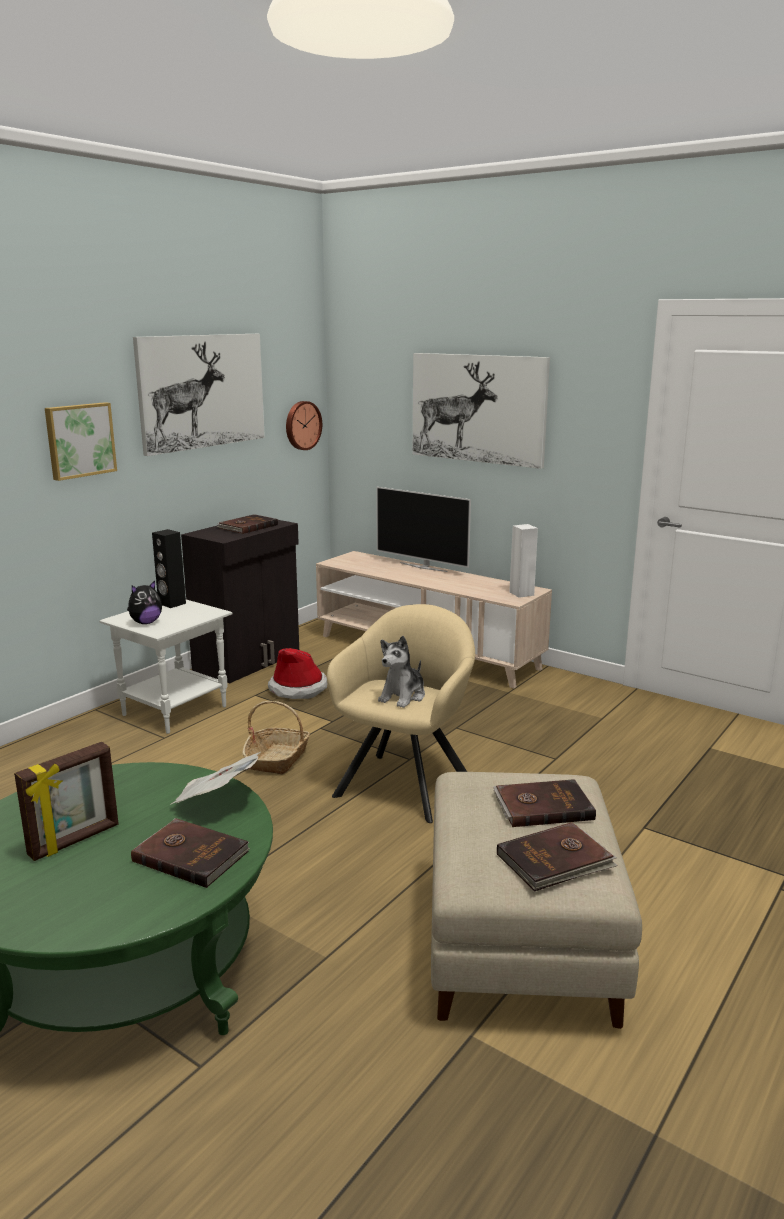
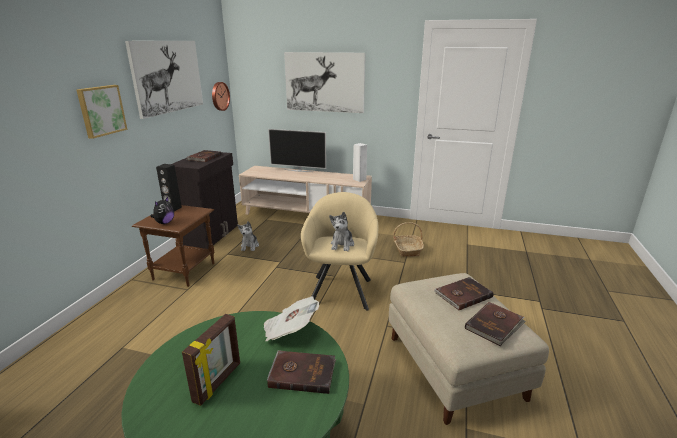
camera: 20 degrees left, 5 degrees up
(176, 710) = (184, 271): white side table -> brown side table
(277, 758) = (263, 289): basket -> basket (407, 250)
(298, 688) = (250, 246): hat -> plush toy

